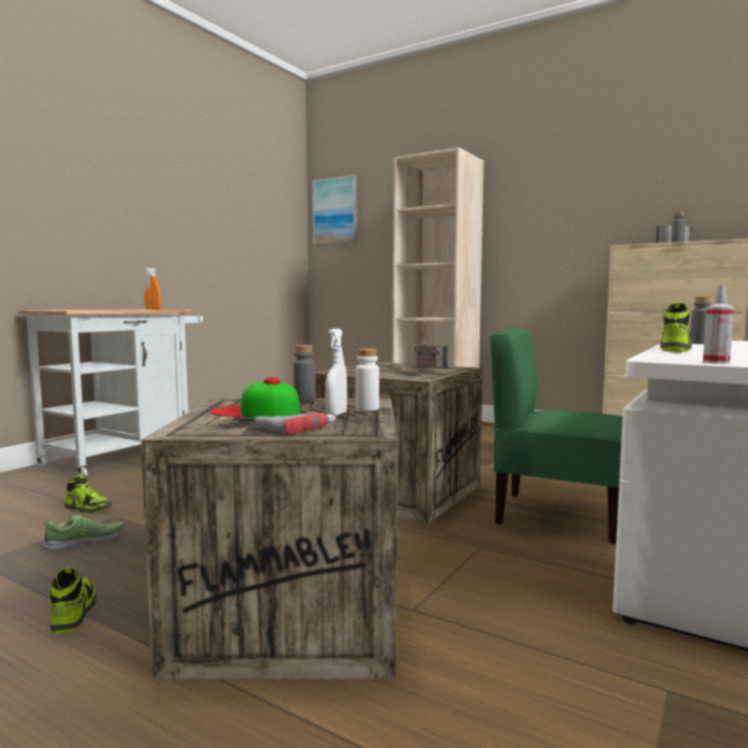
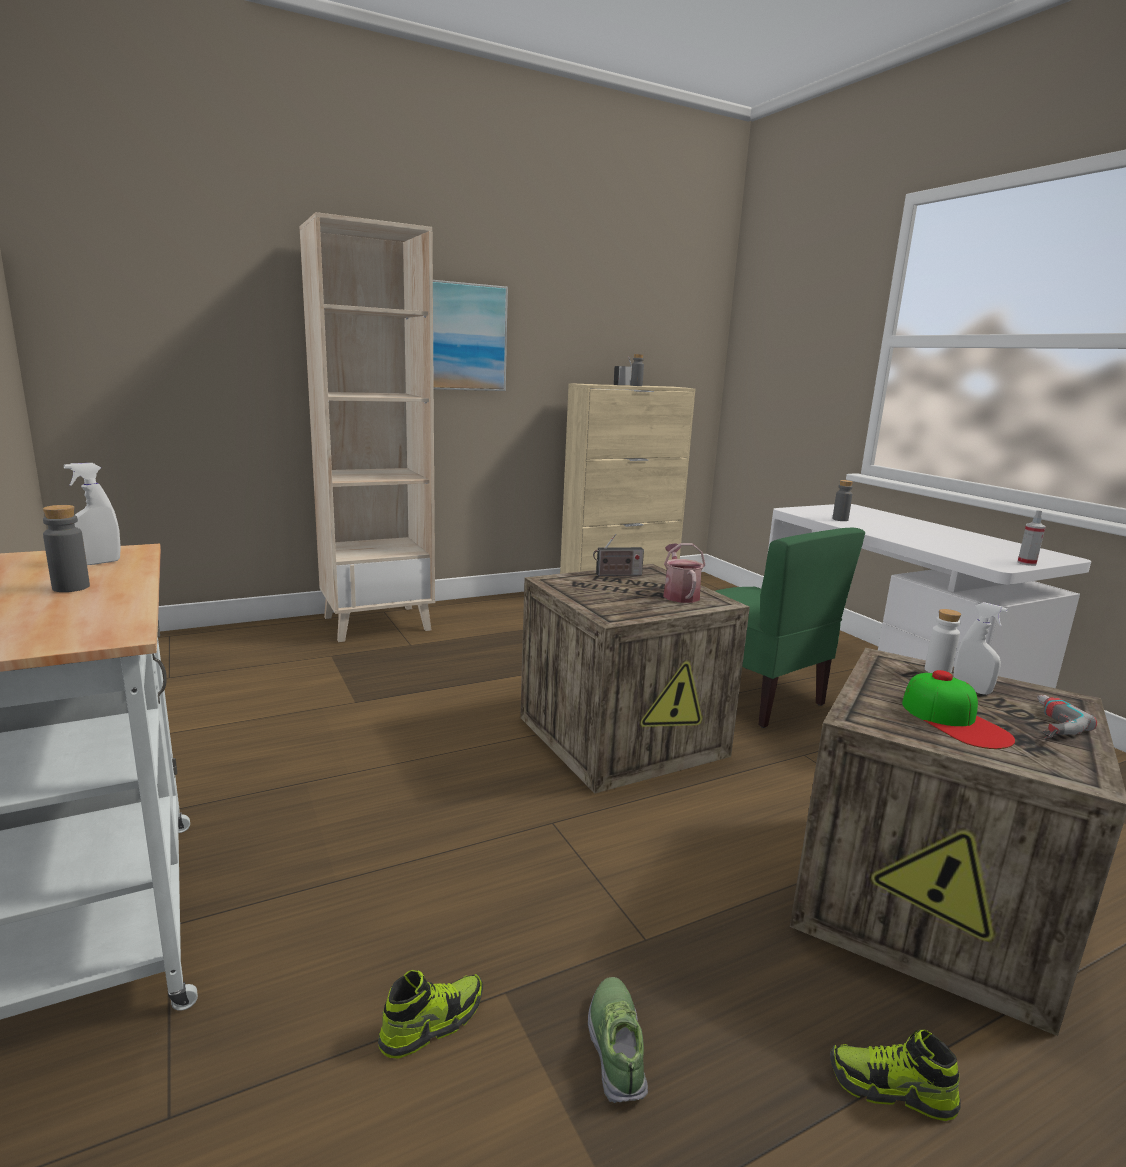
camera: 60 degrees left, 10 degrees up
(153, 309) = (98, 563): orange spray bottle -> white spray bottle
(255, 412) = (954, 720): cap -> cap turned 75 degrees counterclockwise
(304, 401) = (872, 683): grey bottle -> grey bottle (71, 587)
(335, 211) = (93, 265): picture -> picture (466, 337)
(416, 373) = (679, 594): none -> watering can
(558, 516) = (752, 696): green chair -> green chair turned 90 degrees counterclockwise
(674, 349) = (905, 540): shoe -> none

